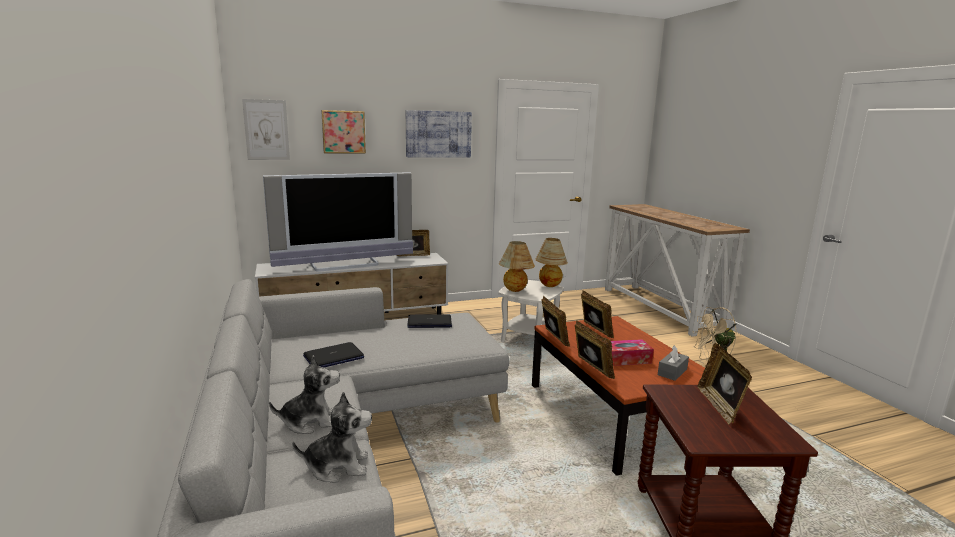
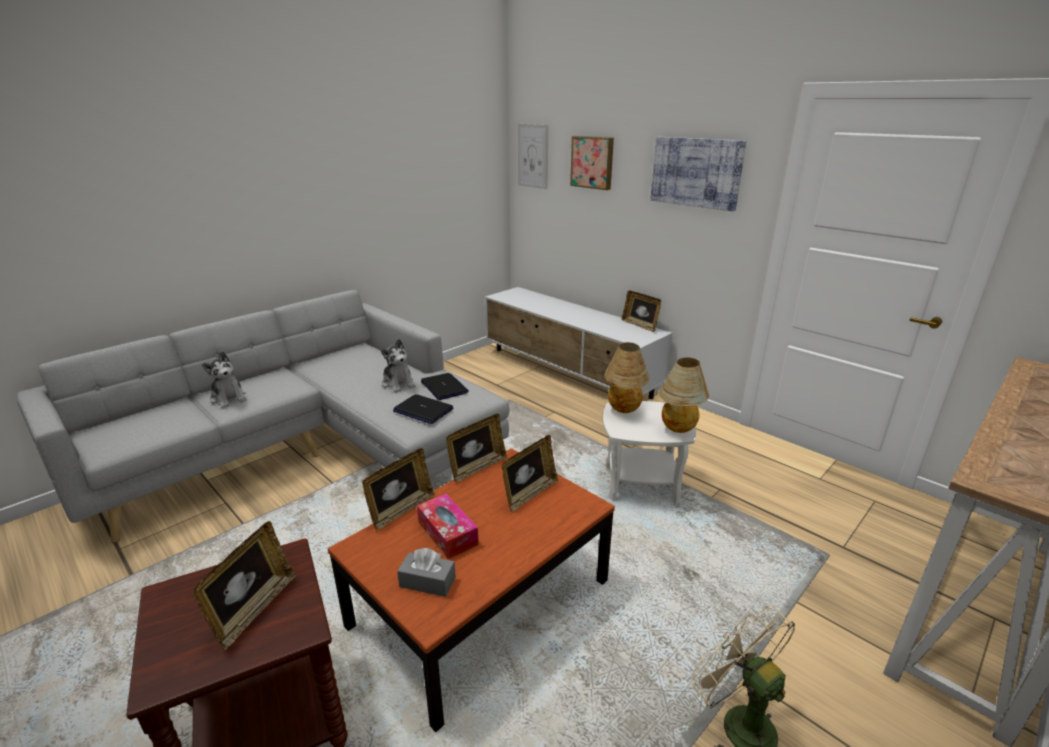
camera: 65 degrees right, 10 degrees up
(333, 357) = (339, 373): laptop -> laptop (423, 410)
(338, 466) = (167, 425): plush toy -> plush toy (398, 383)
(346, 265) = (559, 311): television -> none
(720, 406) = (253, 609): picture frame -> picture frame turned 135 degrees clockwise

